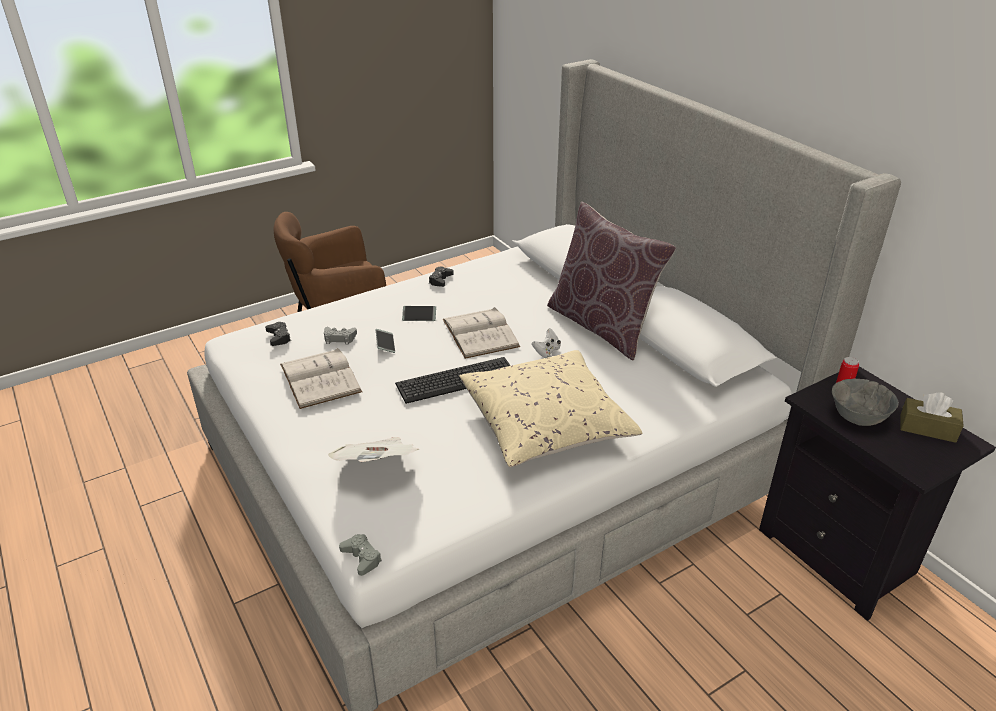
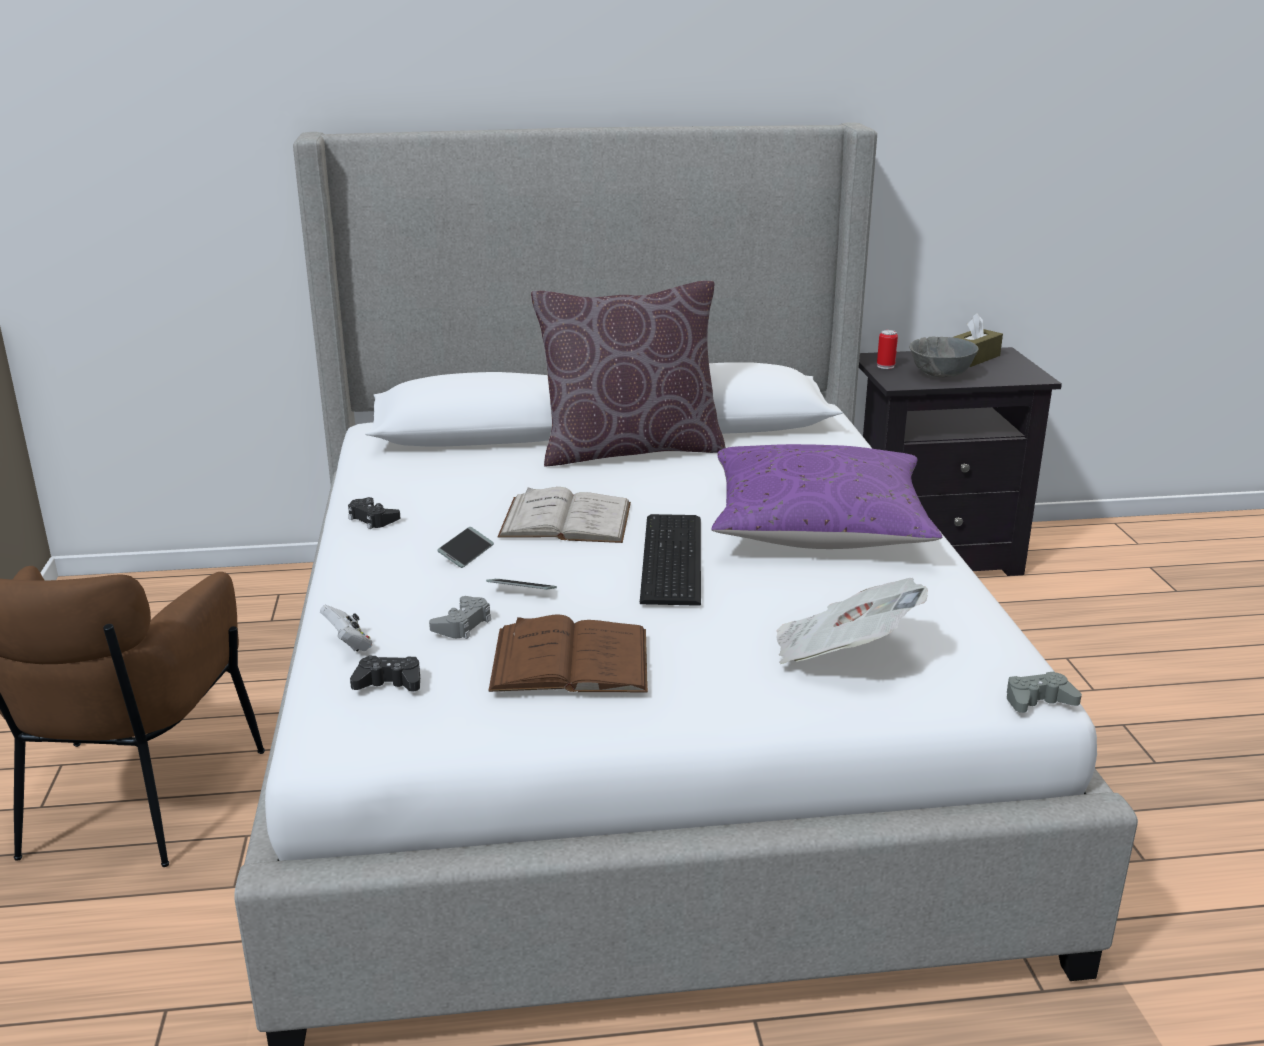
camera: 65 degrees left, 10 degrees down
(320, 378) = (570, 660): white book -> brown book
(545, 423) = (818, 526): beige pillow -> purple pillow
(546, 351) = (656, 492): white game controller -> white game controller (349, 644)

